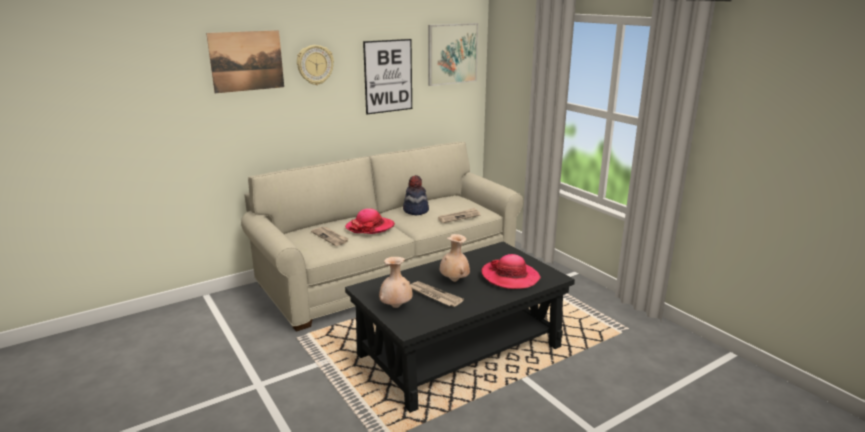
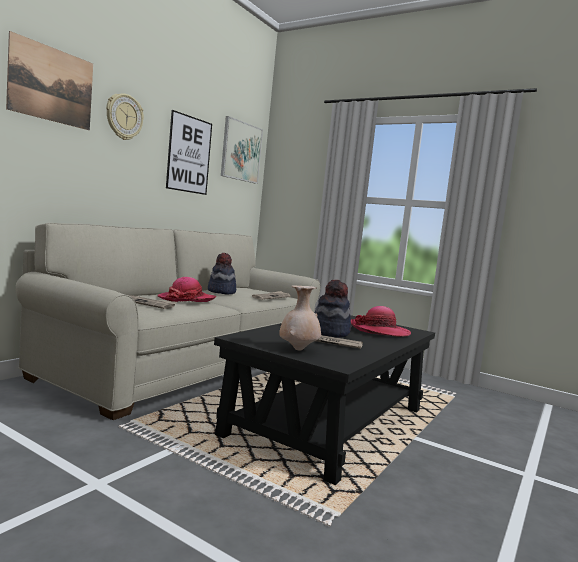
camera: 25 degrees left, 15 degrees down
(454, 280) = (330, 332): beige vase -> hat

